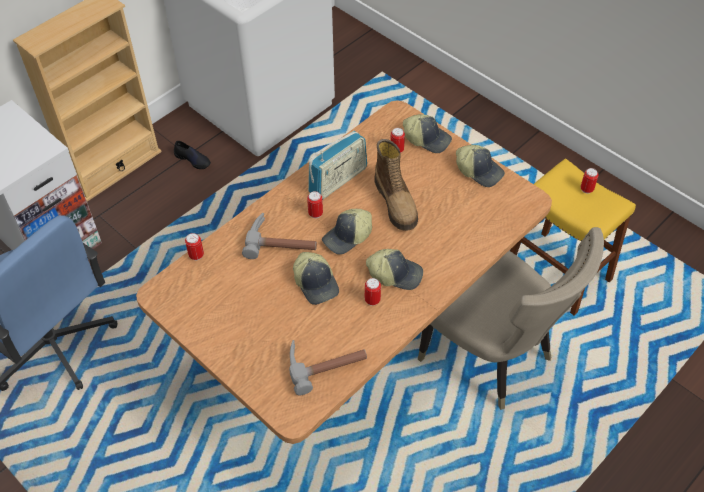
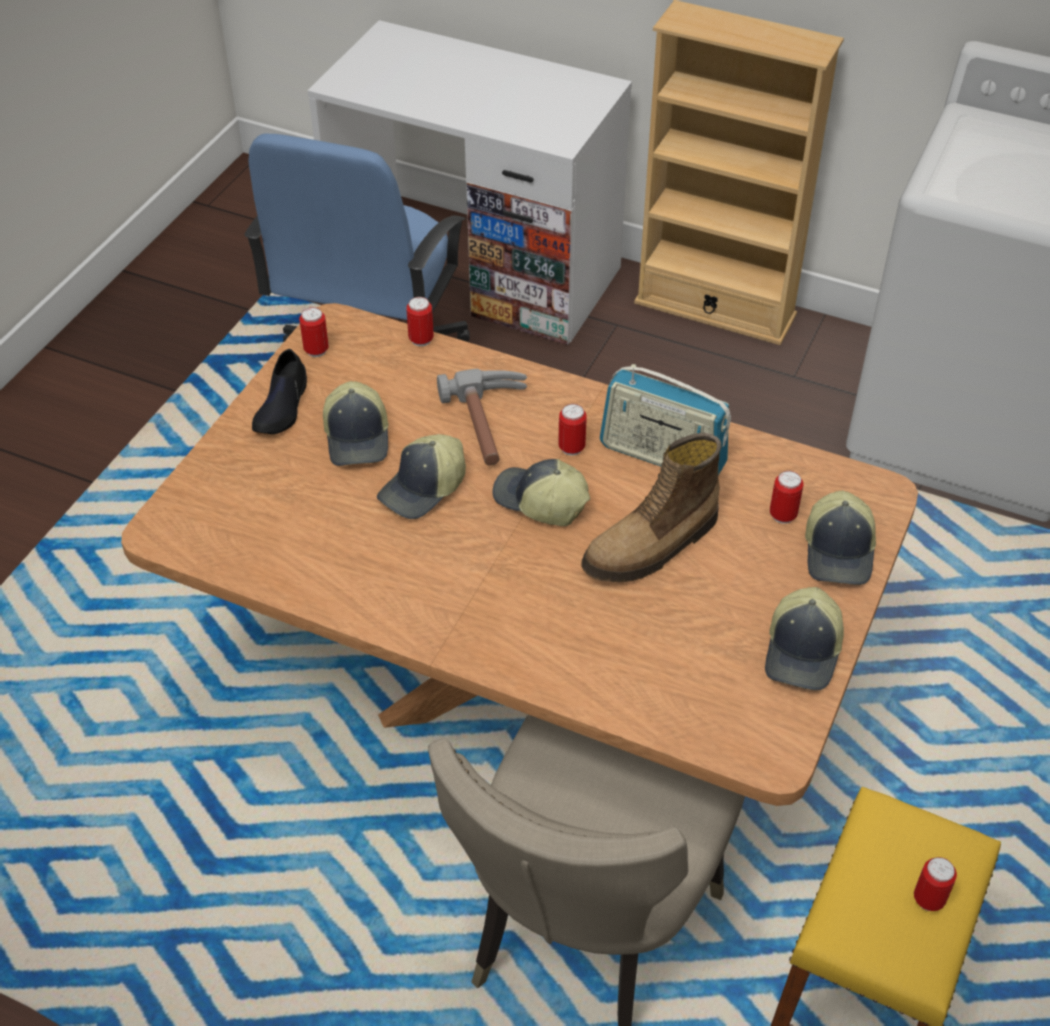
camera: 70 degrees right, 5 degrees down
(193, 159) = (789, 386): black shoe -> black shoe (282, 407)
(325, 362) = (270, 542): hammer -> none
(372, 300) = (417, 568): can -> can (316, 350)
(395, 274) = (487, 585): cap -> cap (358, 438)

